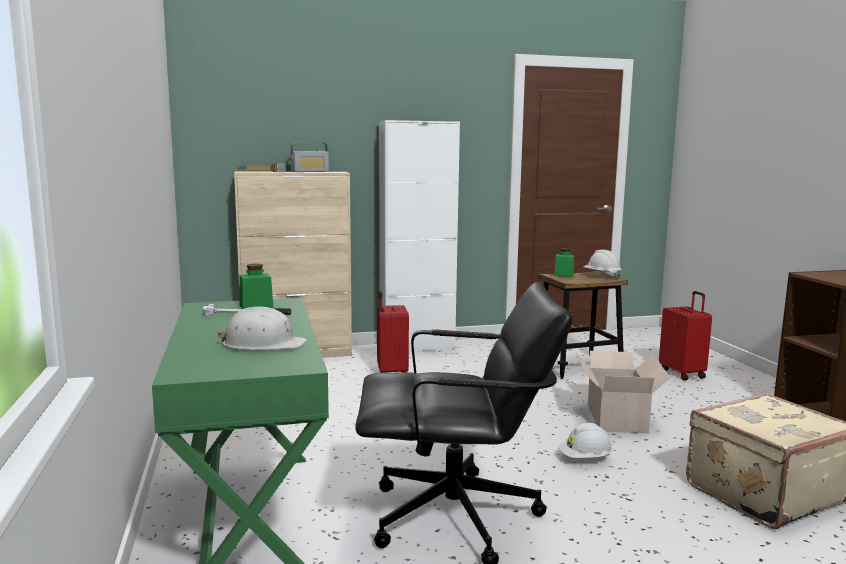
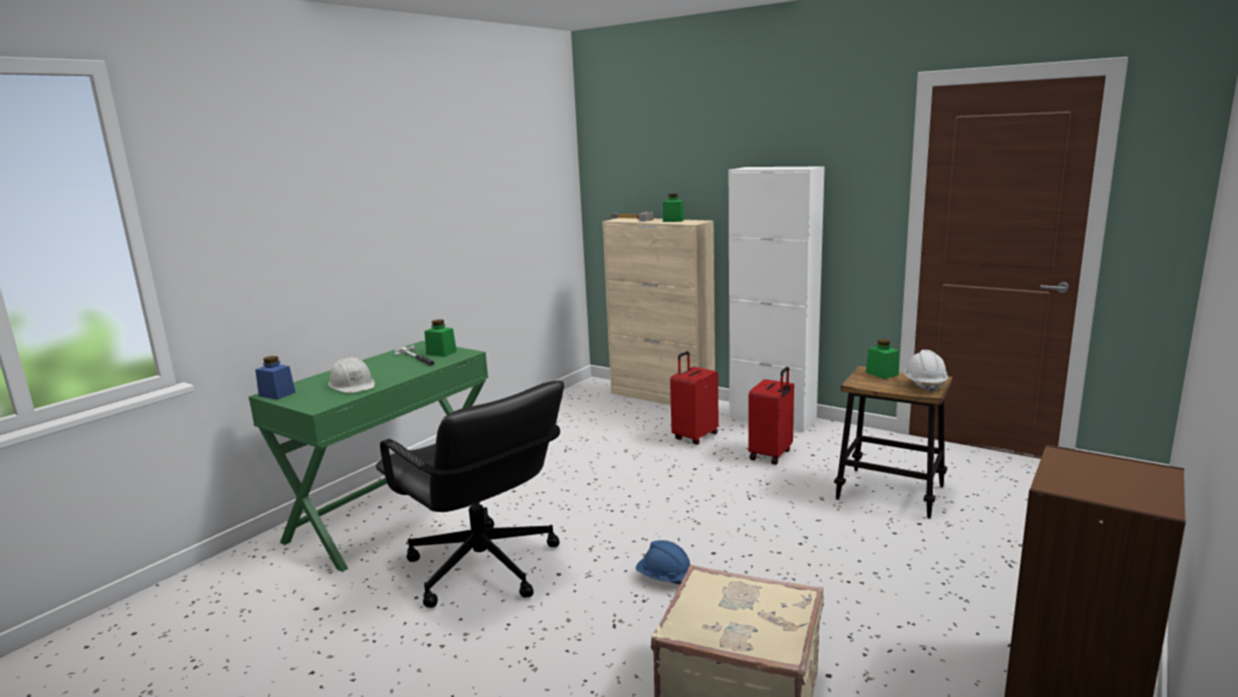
camera: 50 degrees right, 5 degrees up
(192, 372) = (277, 394): none -> blue jar
(310, 171) = (673, 220): radio -> green jar
(585, 459) = (664, 578): white hard hat -> blue hard hat
(616, 417) = (791, 559): cardboard box -> none
(683, 373) = (1012, 550): red suitcase -> red suitcase (771, 455)

